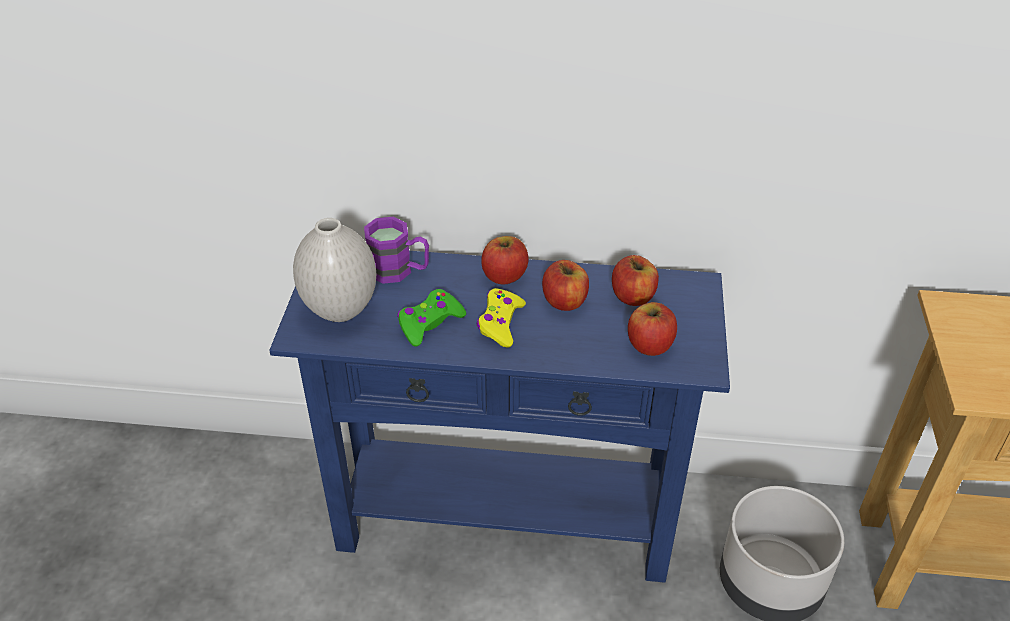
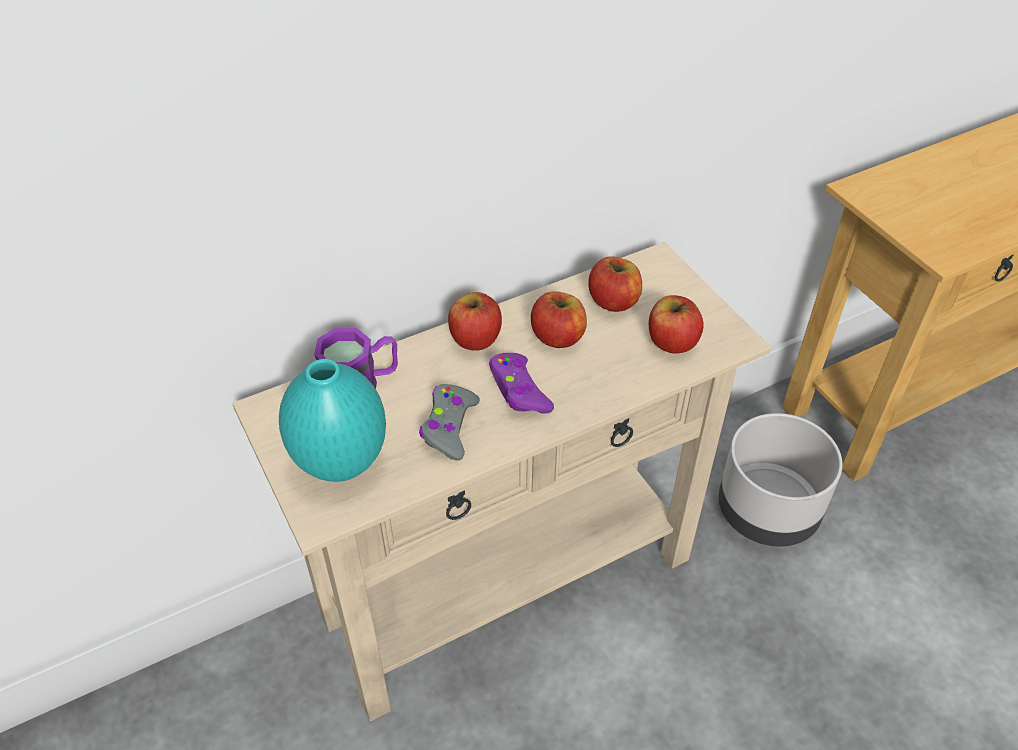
camera: 35 degrees left, 5 degrees up
(341, 311) = (342, 463): white vase -> turquoise vase
(429, 323) = (449, 427): green game controller -> grey game controller
(500, 323) = (519, 390): yellow game controller -> purple game controller
(505, 519) = (508, 587): blue console table -> beige console table

